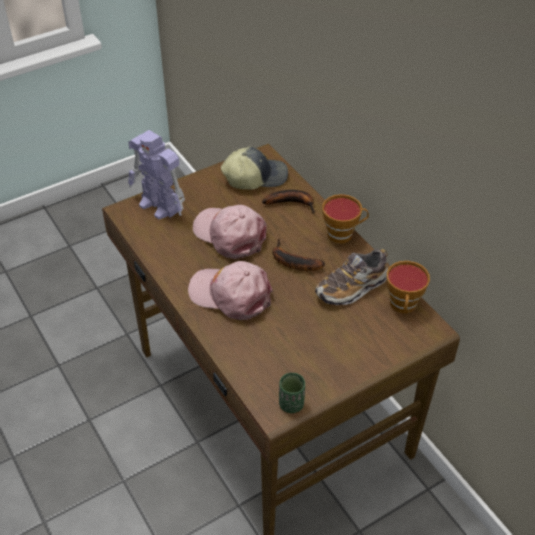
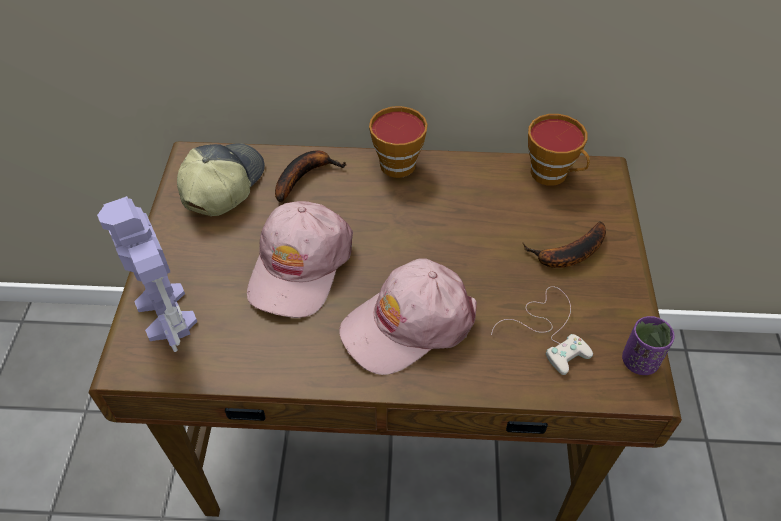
camera: 55 degrees left, 5 degrees up
(160, 206) = (167, 314): toy robot -> toy robot turned 75 degrees clockwise
(230, 234) = (299, 266): pink cap -> pink cap turned 60 degrees counterclockwise
(279, 354) = (549, 329): none -> white game controller
(291, 404) = (639, 361): green cup -> purple cup
(292, 262) = (404, 231): banana -> banana (567, 254)
(351, 288) = (491, 201): shoe -> none

